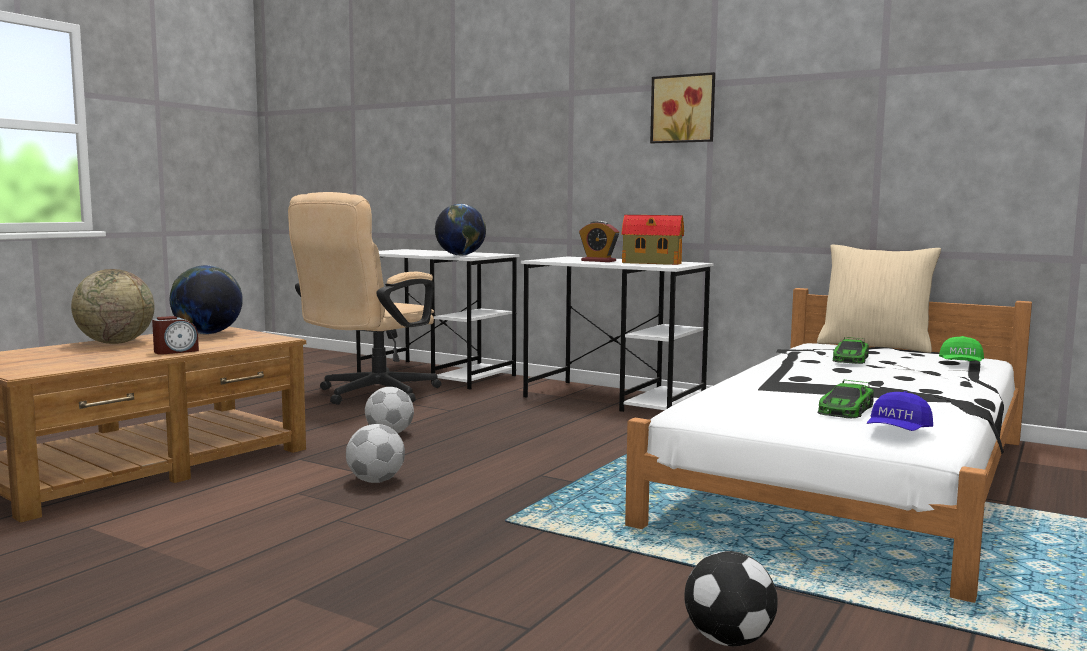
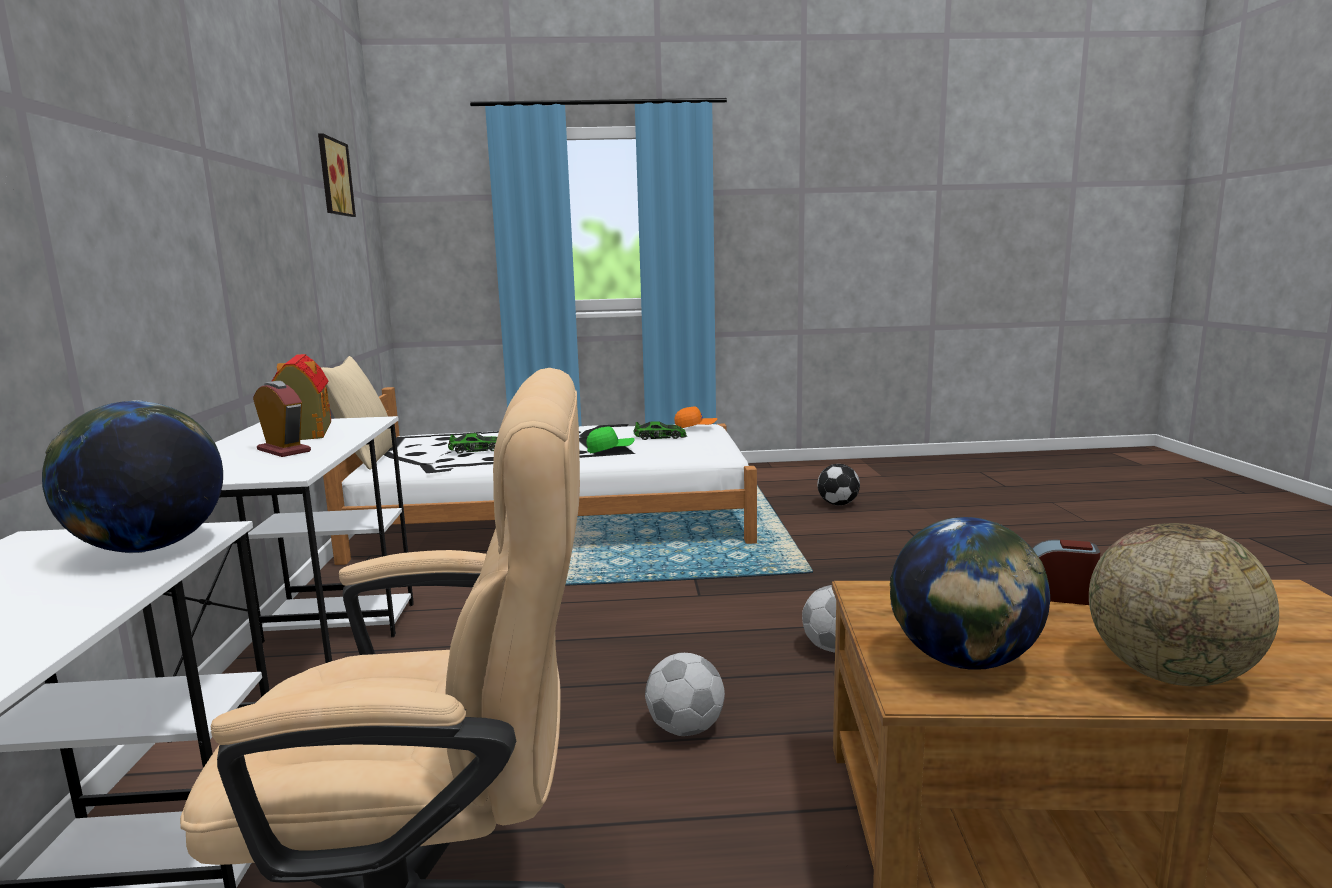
camera: 125 degrees left, 5 degrees up
(598, 261) = (284, 450): alarm clock -> alarm clock turned 45 degrees counterclockwise
(683, 109) = (193, 187): picture -> picture (332, 177)
(897, 432) = (695, 427): blue cap -> orange cap
(961, 364) = (455, 435): green cap -> green cap (610, 450)

